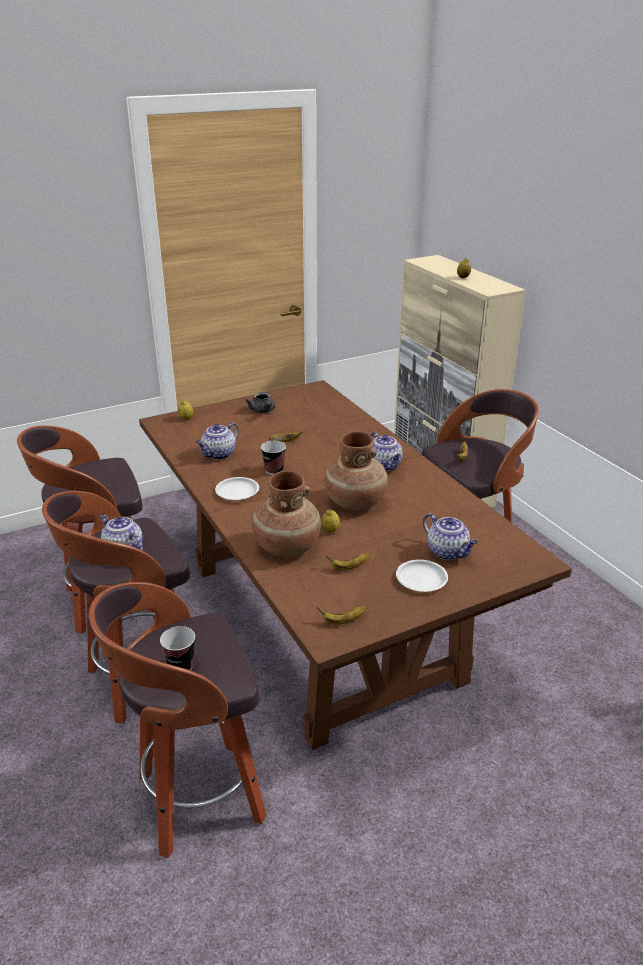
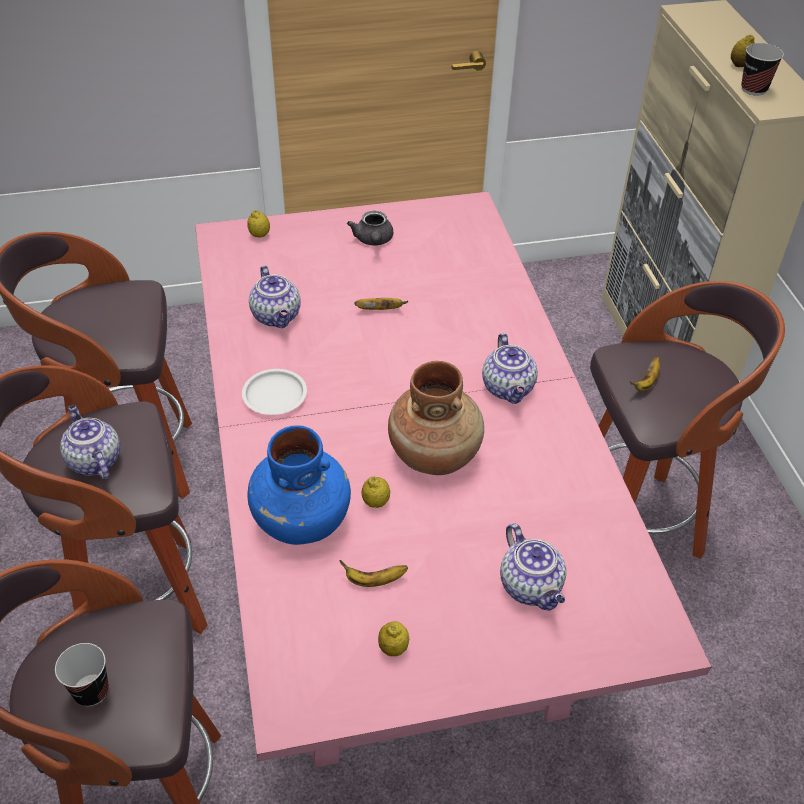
camera: 15 degrees right, 15 degrees up
(219, 455) = (277, 317): teapot -> teapot turned 75 degrees counterclockwise
(274, 470) = (342, 365): cup -> cup (754, 89)
(286, 546) = (301, 519): brown vase -> blue vase
(322, 622) = (399, 563): brown dining table -> pink dining table
(343, 621) = (323, 683): banana -> none
(378, 596) = (393, 648): none -> lemon
(421, 578) = (469, 630): white plate -> none

